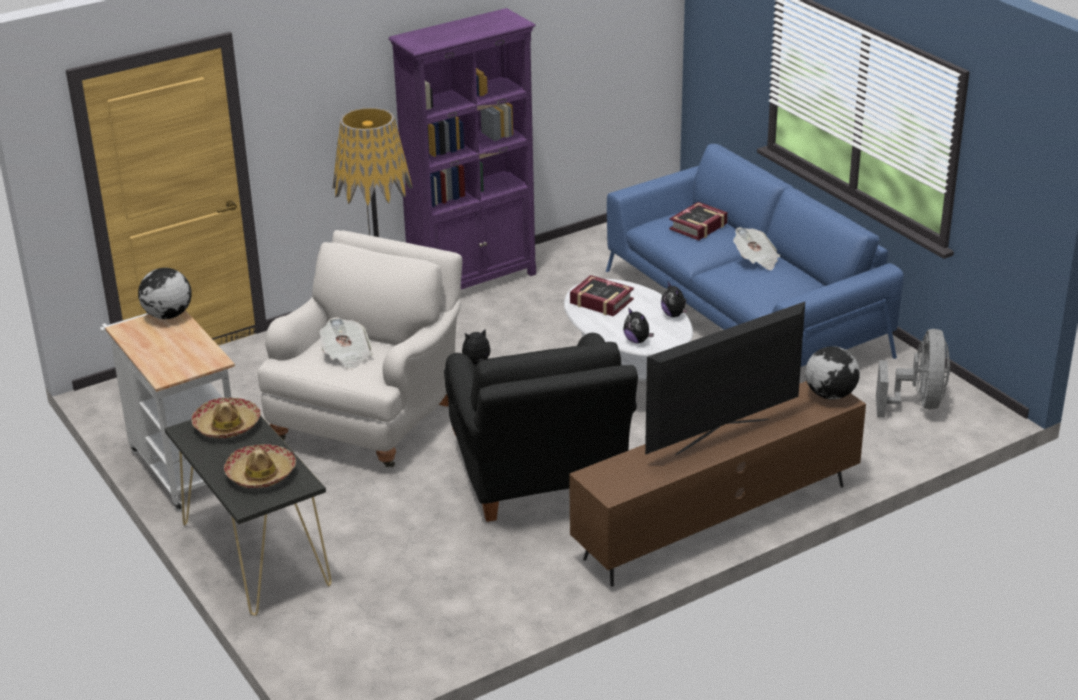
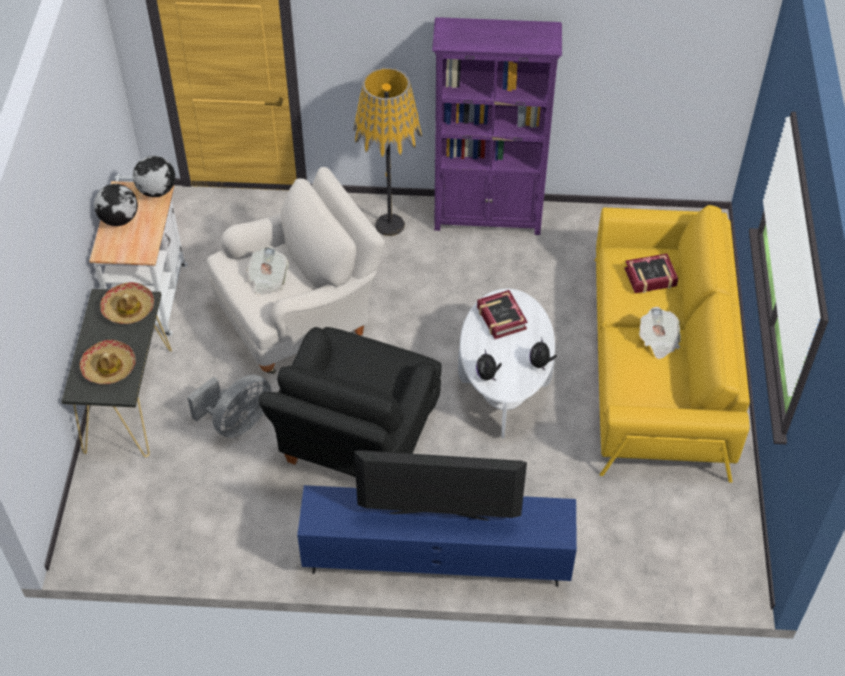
camera: 35 degrees right, 20 degrees up
(477, 363) = (345, 337): plush toy -> none
(717, 521) = (437, 560): brown tv stand -> blue tv stand
(744, 312) = (659, 364): blue sofa -> yellow sofa
(830, 394) = (559, 523): globe -> globe (119, 219)
(917, 403) = (699, 540): grey fan -> grey fan (237, 422)

